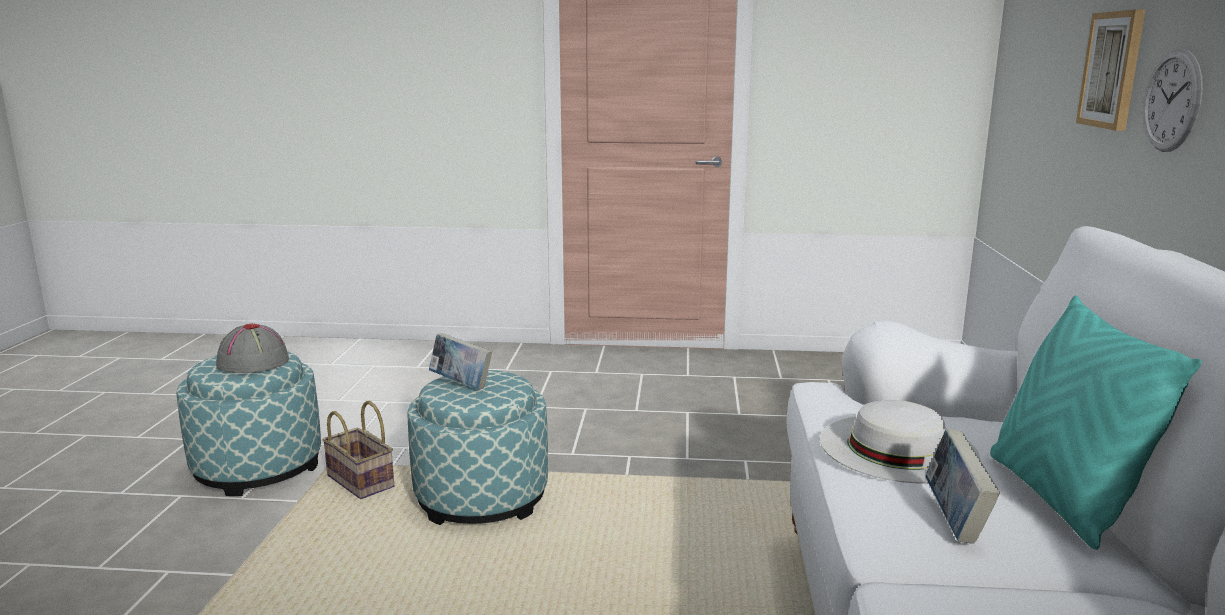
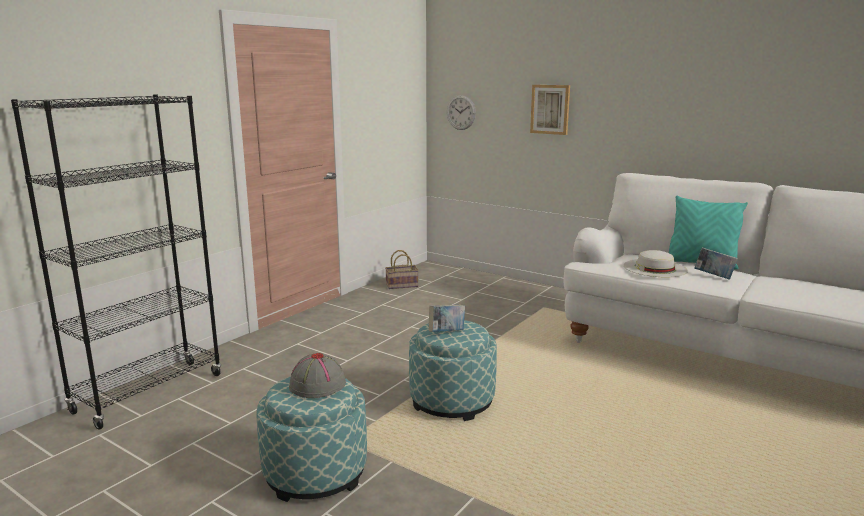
camera: 60 degrees left, 0 degrees up
(362, 481) = (388, 434): basket -> basket (402, 285)
(374, 352) = (149, 393): none -> black bookcase
(1172, 101) = (599, 122): wall clock -> wall clock (461, 112)

